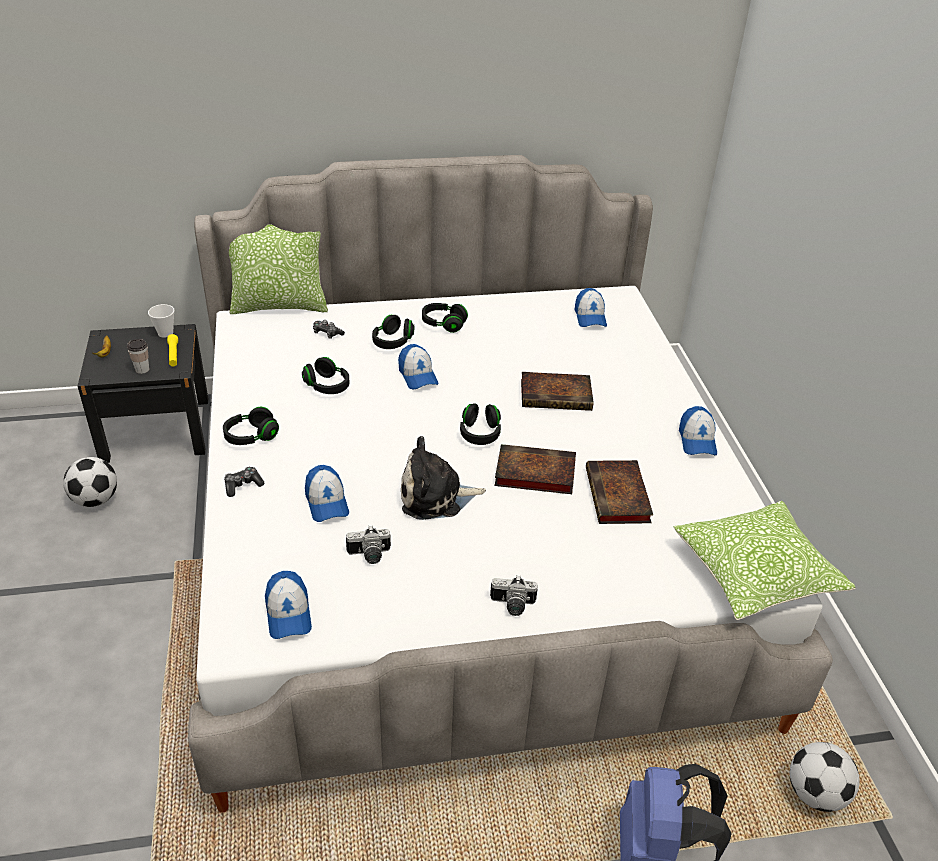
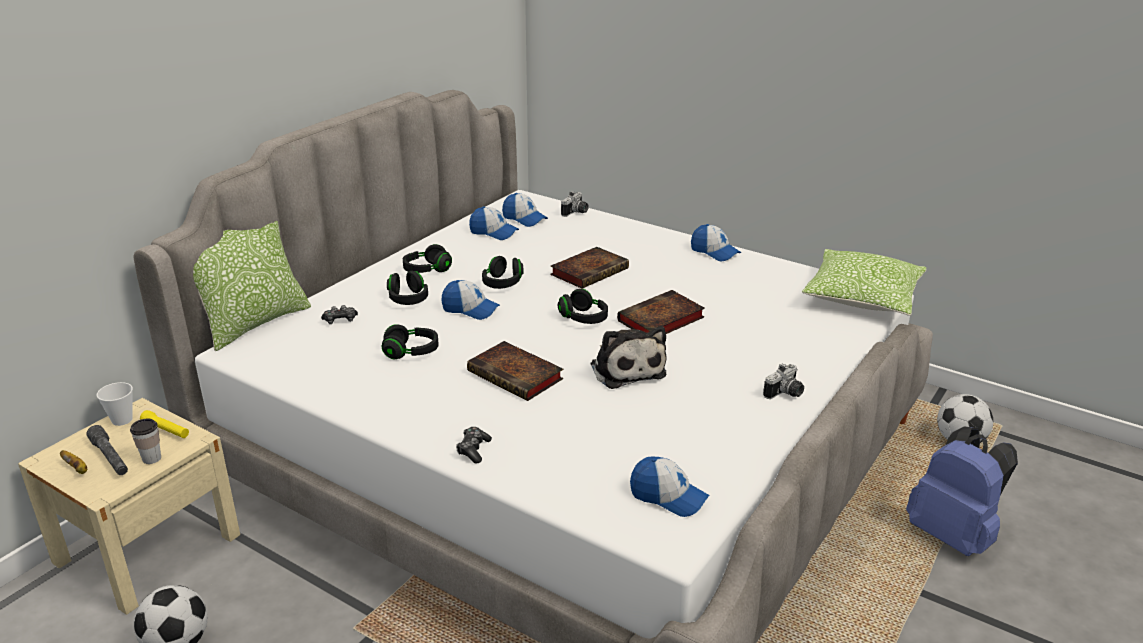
camera: 45 degrees left, 10 degrees down
(127, 355) = (110, 457): none -> grey flashlight
(156, 429) = (148, 549): black nightstand -> beige nightstand
(251, 436) = (414, 417): black headphones -> black headphones (502, 283)
(326, 502) = (559, 418): cap -> cap (493, 232)
(369, 555) = (652, 428): camera -> camera (576, 212)
(436, 496) = (626, 369): plush toy -> plush toy turned 60 degrees counterclockwise
(618, 497) = (731, 304): book -> book (517, 376)

